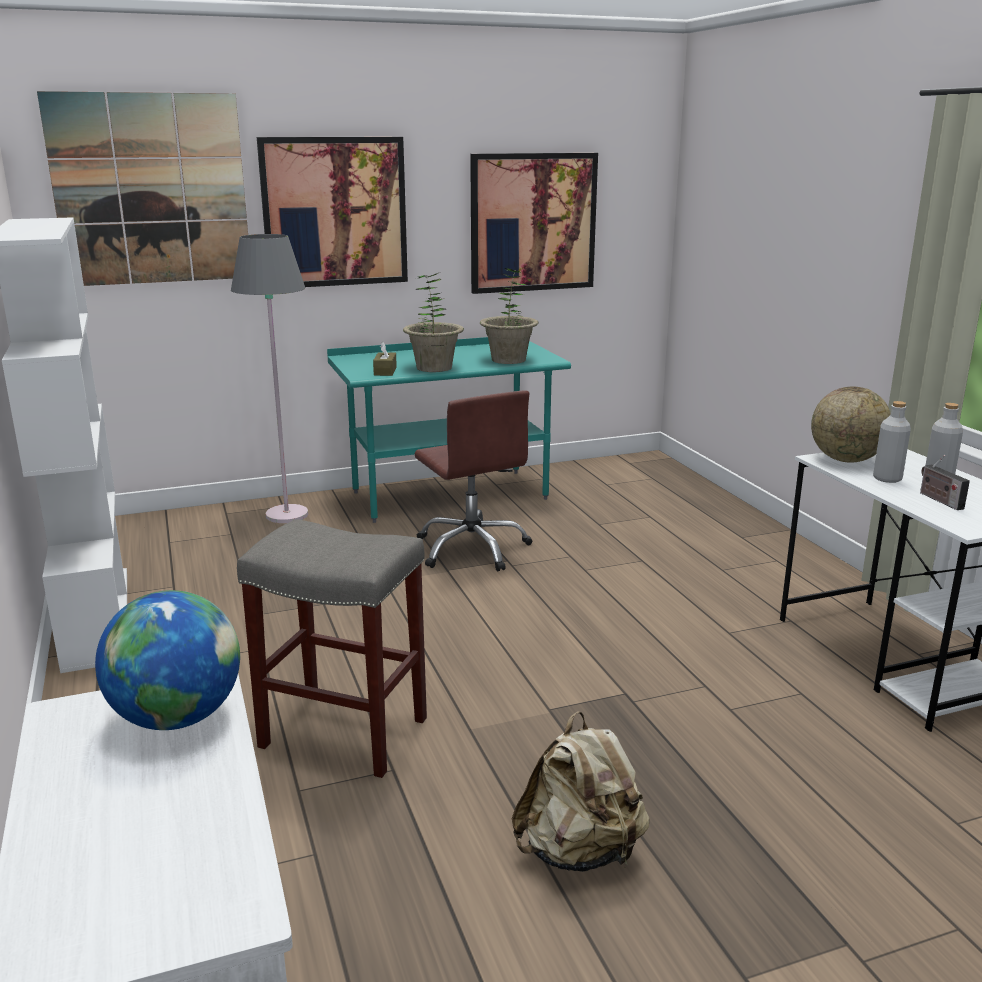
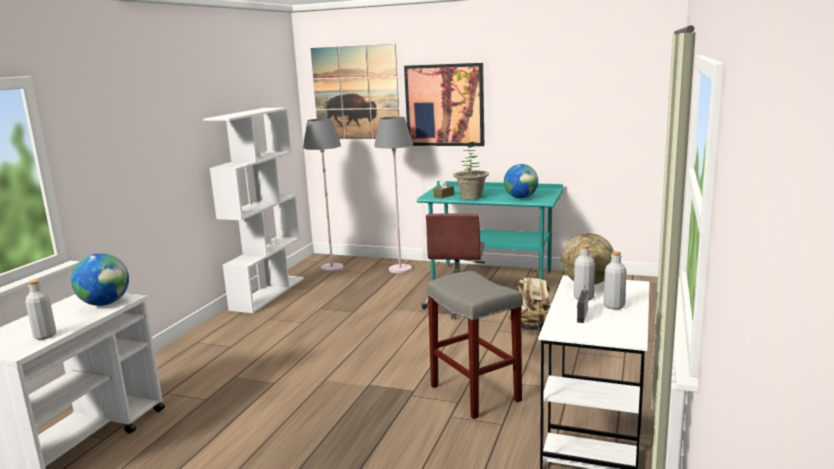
camera: 40 degrees right, 5 degrees down
(154, 540) = (332, 268): none -> grey floor lamp
(209, 845) = (45, 336): none -> grey bottle
(341, 733) = (279, 363): grey stool -> grey stool (474, 393)
(508, 360) = (521, 198): potted plant -> globe
(533, 222) = (567, 113): picture -> none
(580, 852) = (286, 440): beige backpack -> beige backpack (533, 328)

